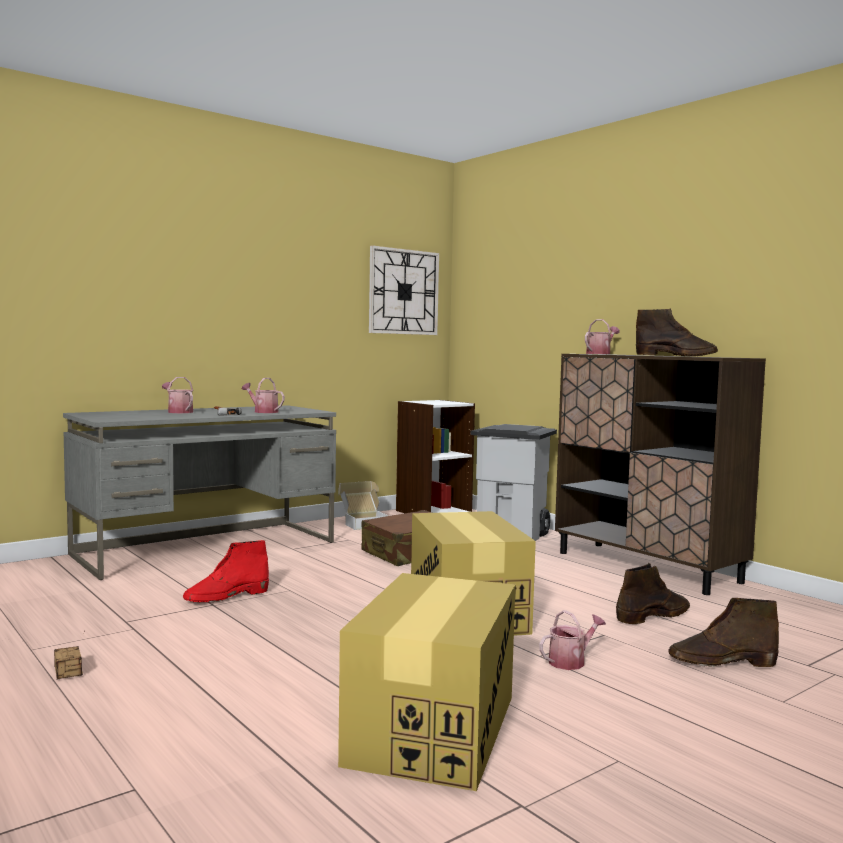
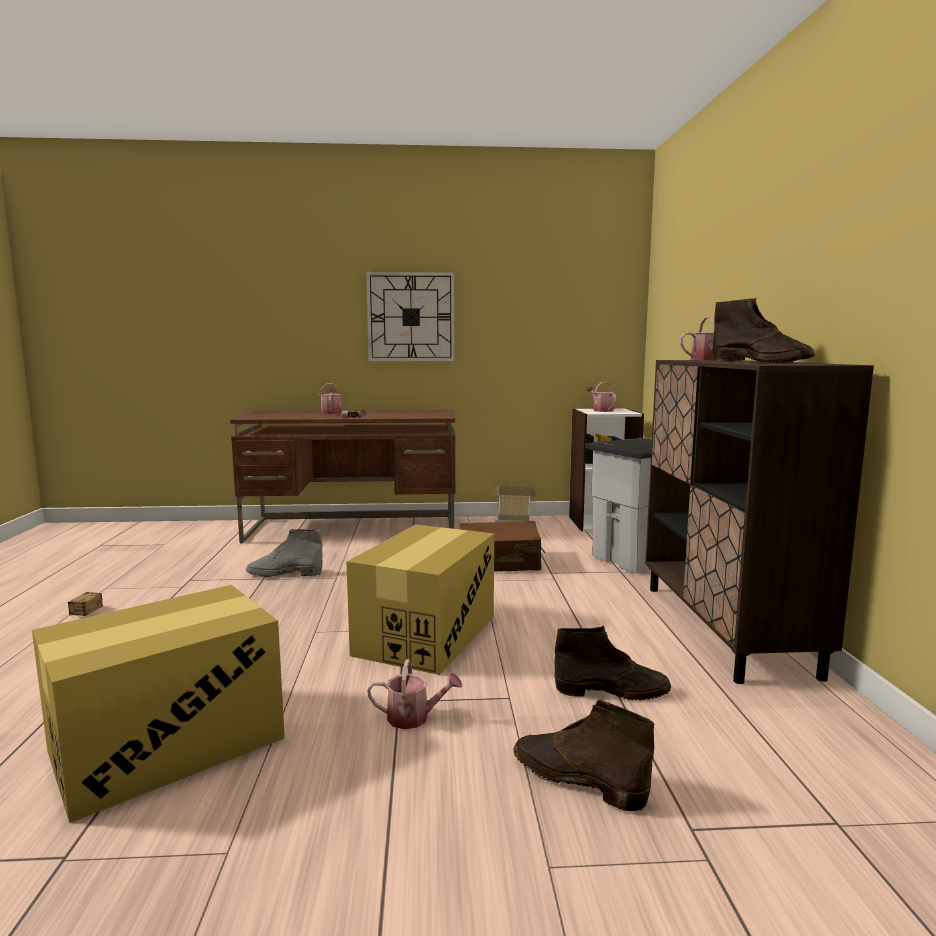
camera: 35 degrees right, 5 degrees up
(207, 548) = (354, 529): grey desk -> brown desk
(226, 597) = (283, 574): red boot -> grey boot
(263, 411) = (394, 415): watering can -> watering can (601, 410)
(403, 292) = (584, 296): wall clock -> wall clock (411, 317)

